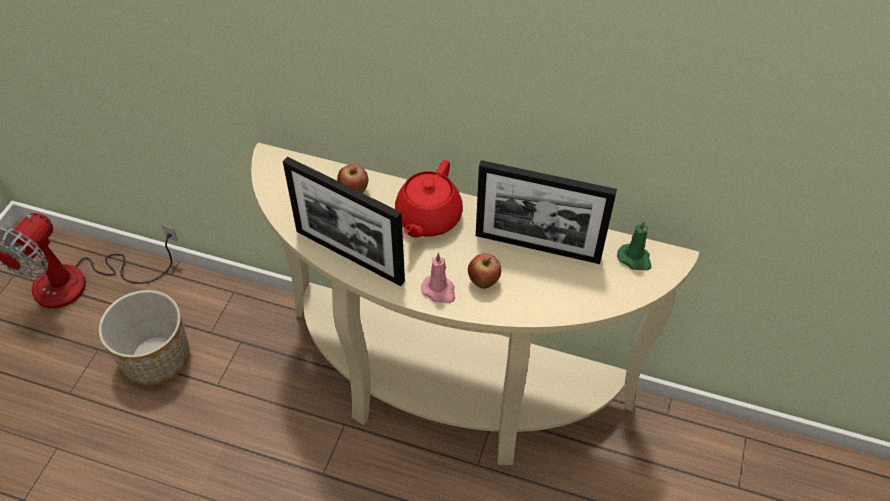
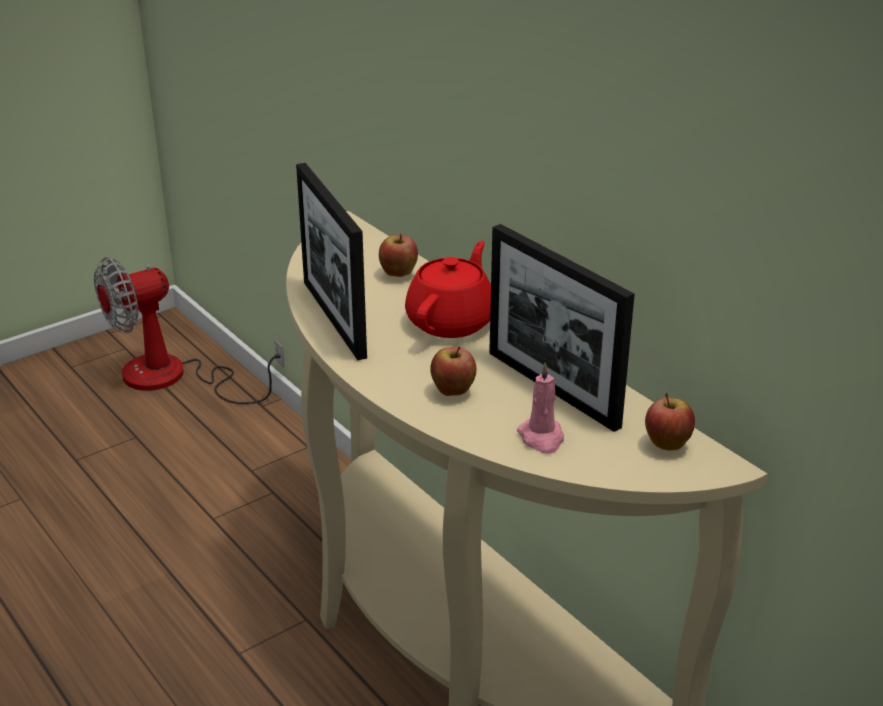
camera: 35 degrees right, 20 degrees down
(155, 357) = (179, 467): planter -> none
(427, 218) = (452, 321): red teapot -> red teapot turned 150 degrees clockwise
(439, 291) = (394, 380): pink candle -> pink candle (542, 438)
(635, 259) = (667, 445): green candle -> apple

